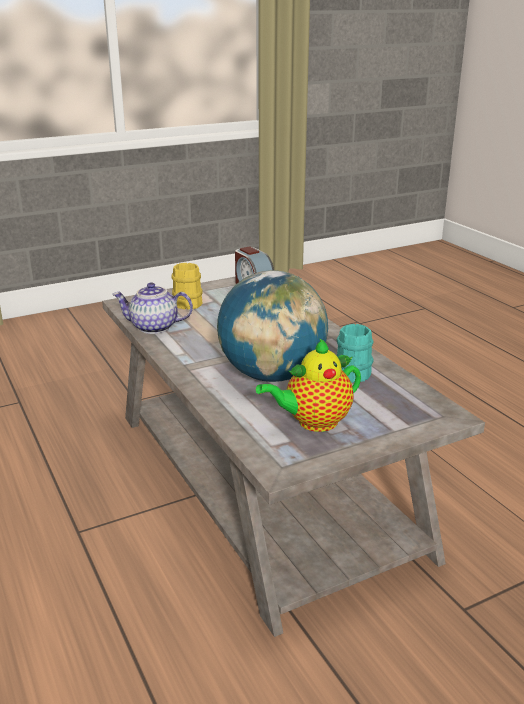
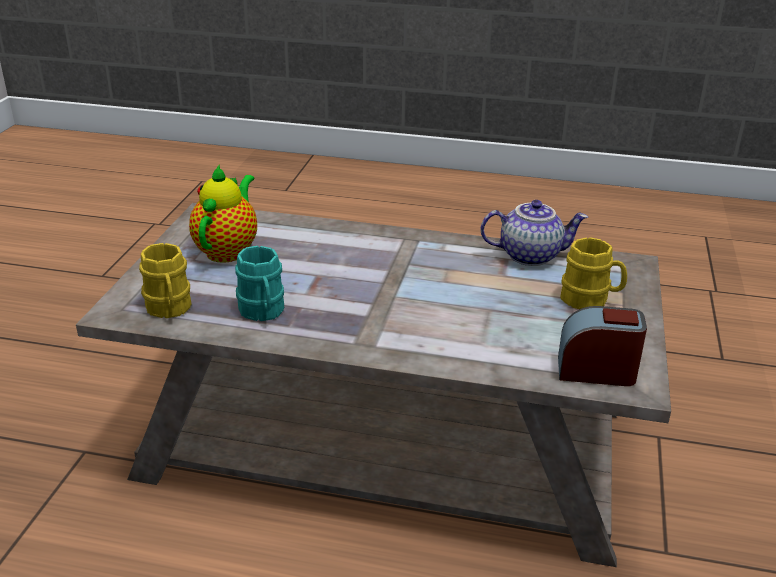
camera: 130 degrees right, 5 degrees up
(153, 328) = (530, 255): teapot -> teapot turned 45 degrees clockwise
(272, 375) = (329, 268): globe -> none
(411, 400) = (169, 309): none -> yellow mug

